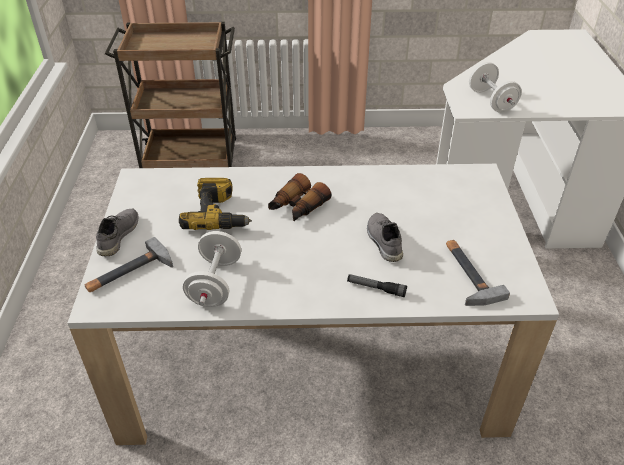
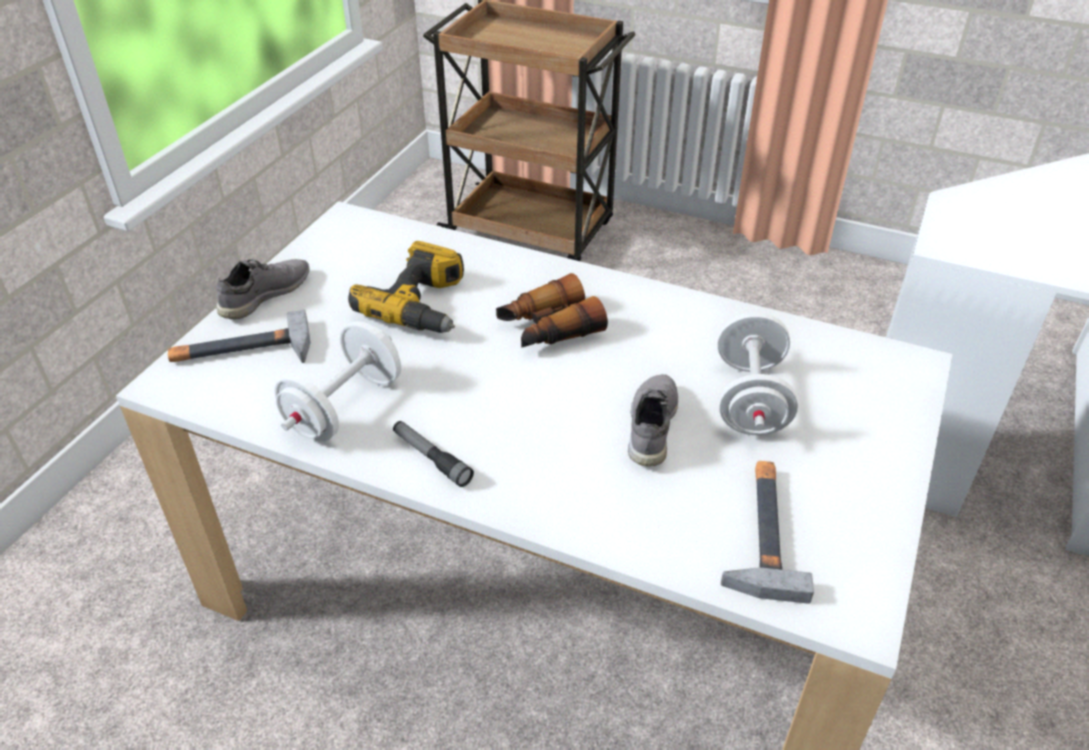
camera: 25 degrees right, 0 degrees up
(376, 288) = (584, 500): flashlight -> flashlight (431, 458)
(491, 101) = (1005, 241): white dumbbell -> white dumbbell (750, 399)

